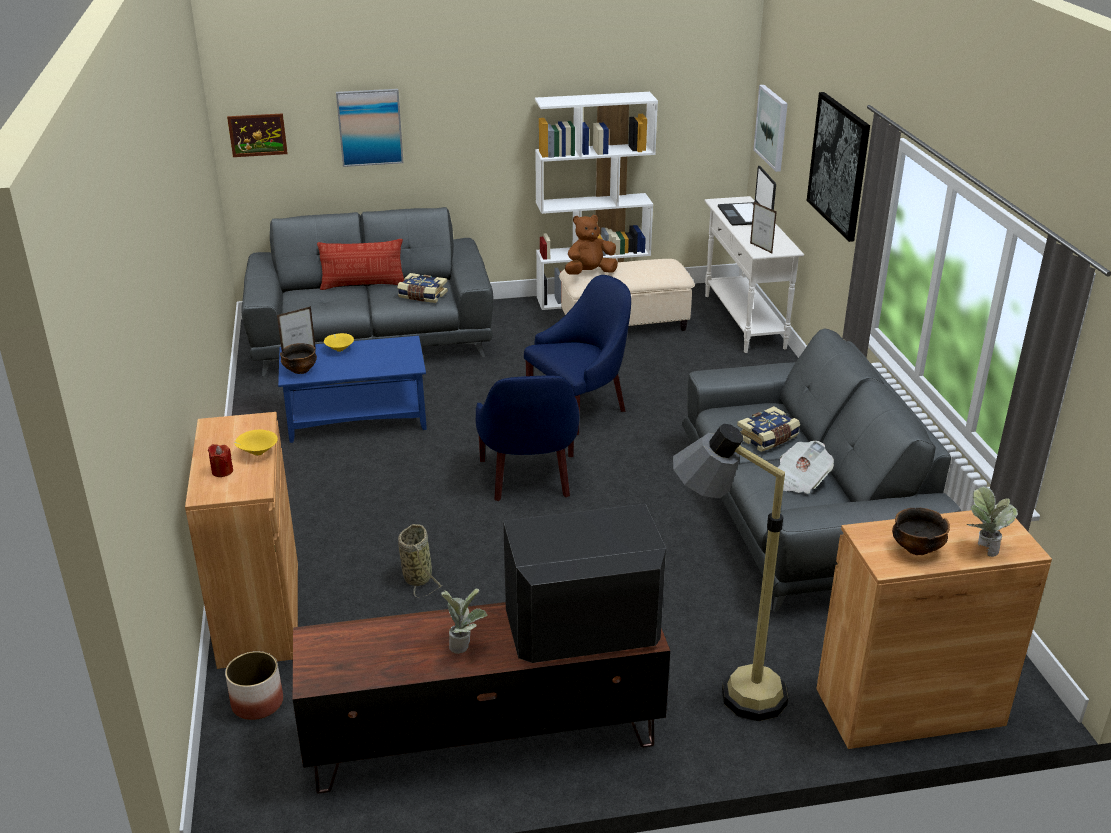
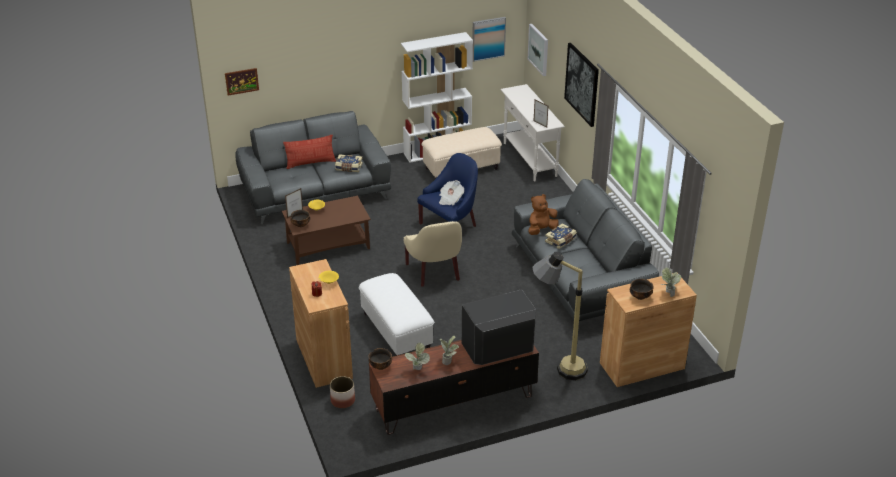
camera: 10 degrees left, 5 degrees up
(314, 639) = (380, 366): none -> bowl
(358, 417) = (328, 245): blue coffee table -> brown coffee table
(370, 127) = (306, 69): picture -> picture (488, 38)
(389, 658) = (417, 370): none -> potted plant
(417, 576) = (395, 331): basket -> white ottoman
(529, 478) = (435, 272): blue armchair -> beige armchair
(589, 273) = (441, 143): brown plush toy -> brown plush toy (541, 230)
(745, 215) = (526, 99): laptop -> none
(800, 480) = (580, 262): newspaper -> newspaper (450, 199)

